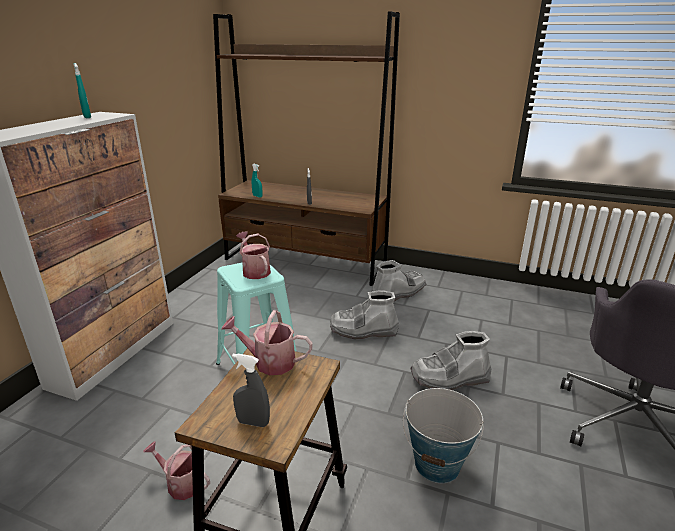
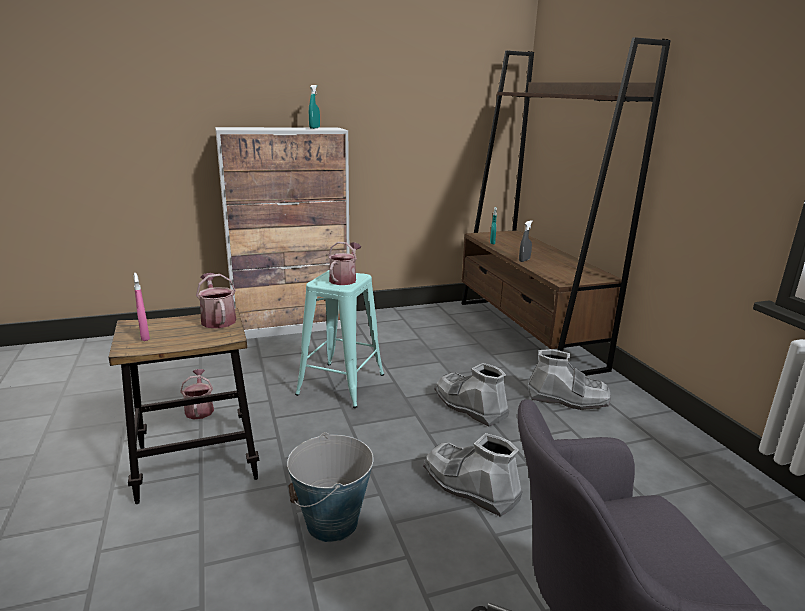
camera: 50 degrees right, 5 degrees down
(253, 422) = (145, 337): grey spray bottle -> pink spray bottle

